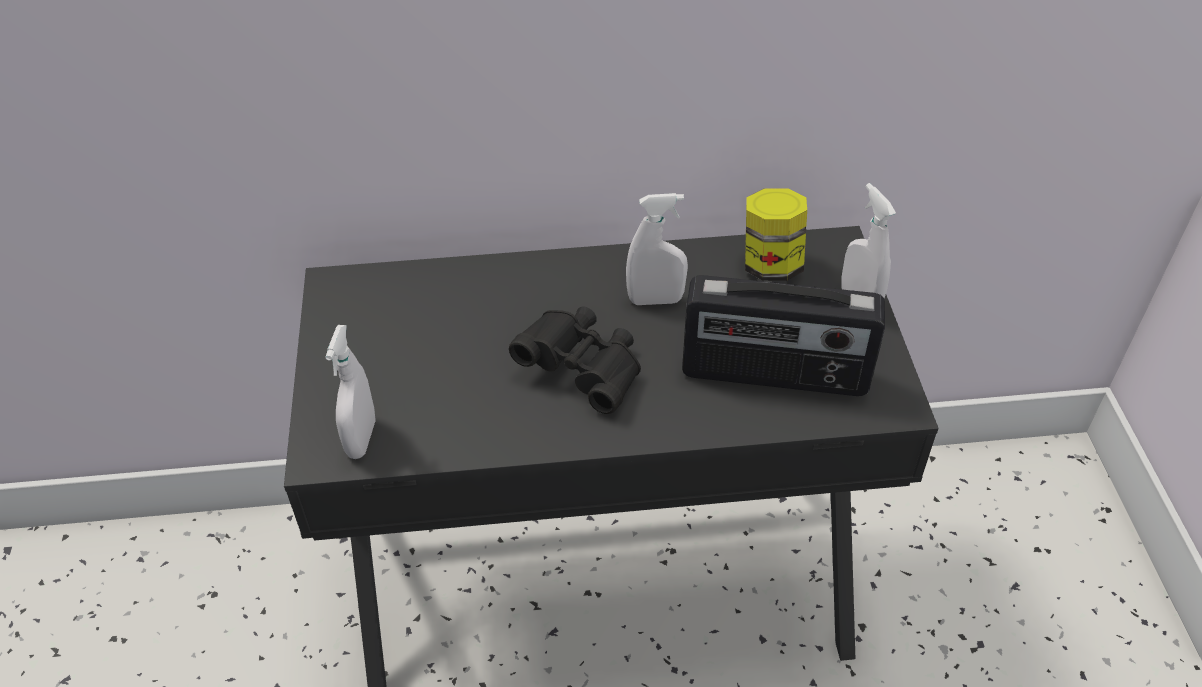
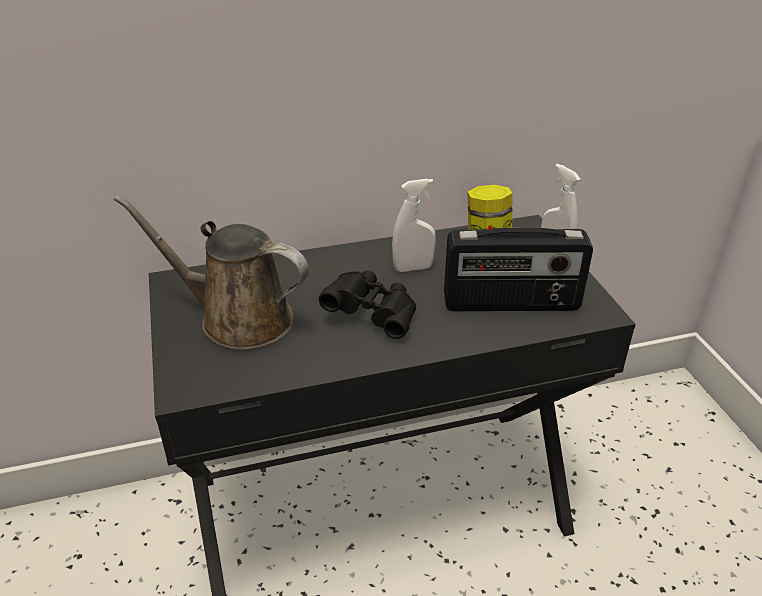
camera: 10 degrees left, 10 degrees down
(361, 439) = (212, 376): white spray bottle -> none
(407, 355) = (238, 319): none -> brown watering can

